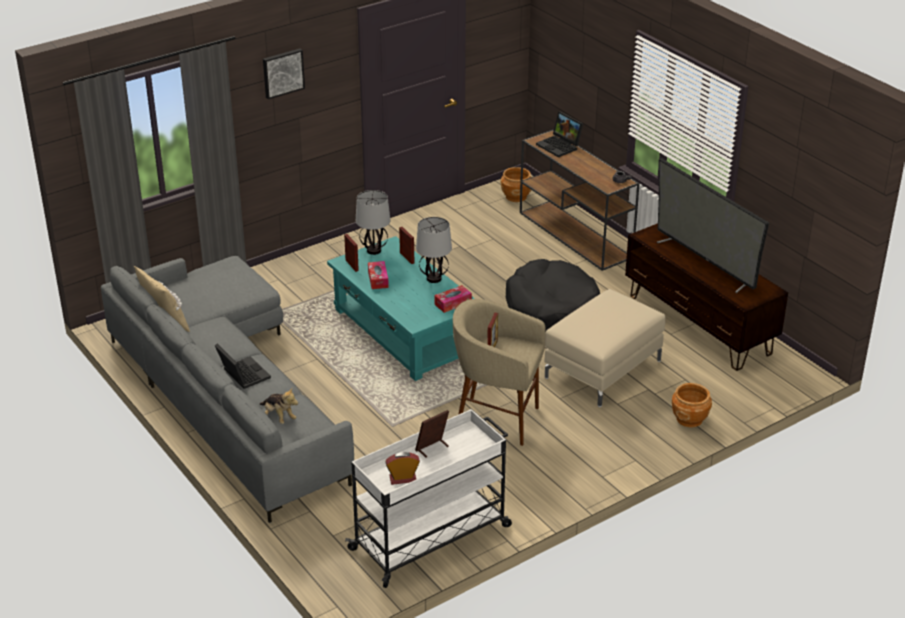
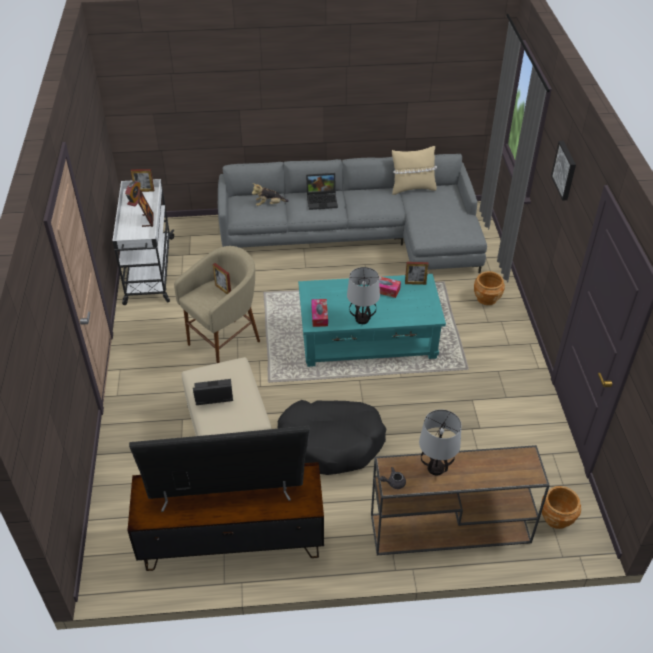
camera: 120 degrees right, 10 degrees up
(374, 250) = (430, 302): table lamp -> table lamp (436, 468)
(407, 258) = (405, 316): picture frame -> picture frame (144, 190)
(560, 146) = (503, 471): laptop -> laptop (212, 396)
(689, 419) = (125, 453): brown planter -> brown planter (486, 298)

